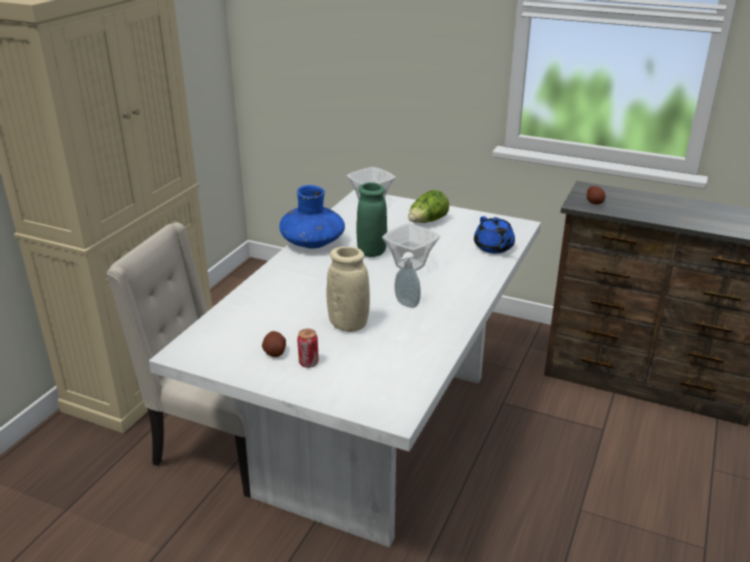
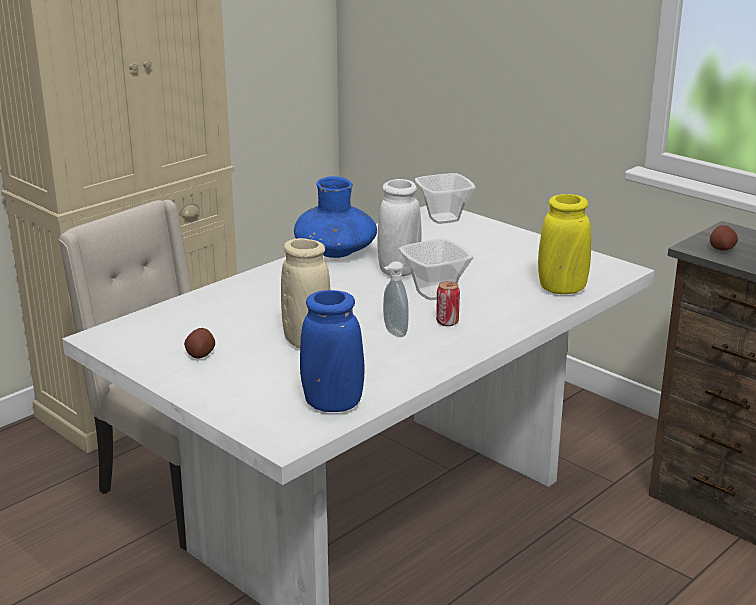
camera: 20 degrees right, 5 degrees down
(308, 363) = (229, 371): can -> can (447, 322)
(372, 252) = (399, 271): green vase -> white vase
(407, 375) = (332, 404): none -> blue vase
(427, 222) = (498, 249): lettuce -> none
(493, 247) = (562, 289): blue teapot -> yellow vase

